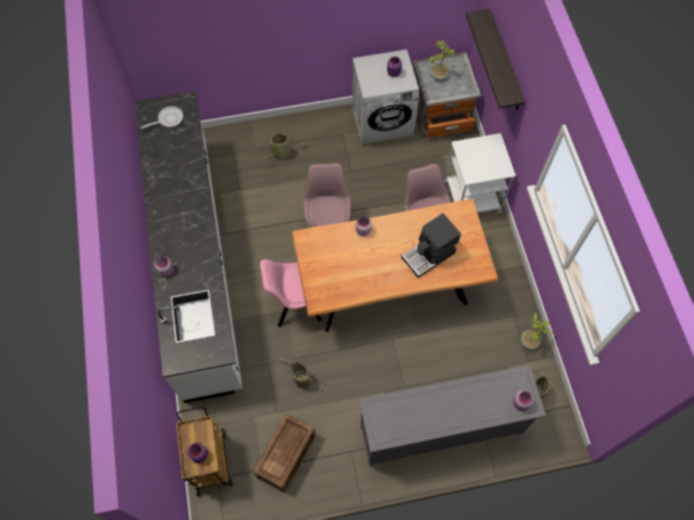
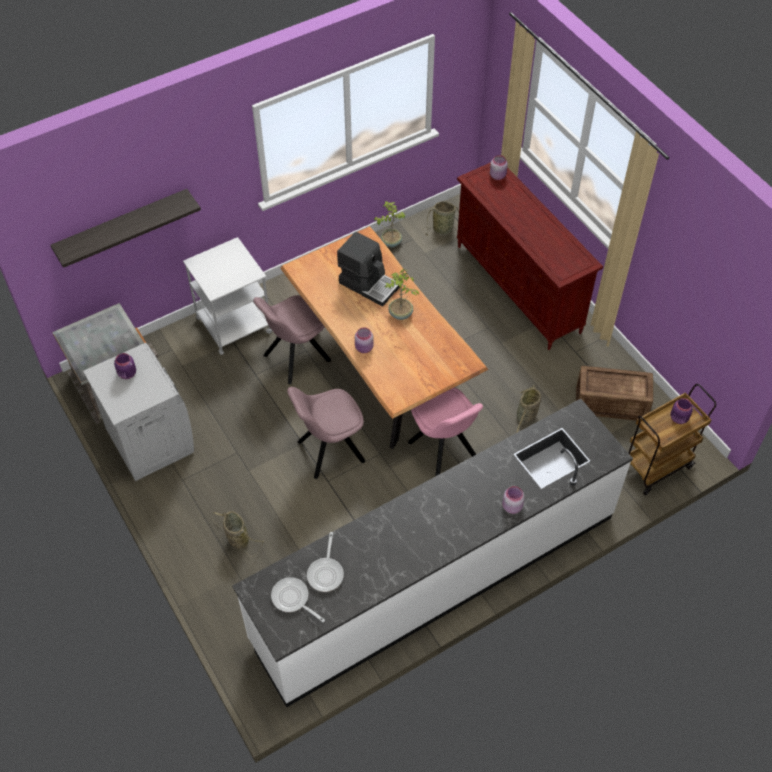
camera: 110 degrees left, 10 degrees down
(176, 142) = (326, 573): none -> frying pan
(438, 75) = (99, 350): potted plant -> potted plant (400, 314)
(440, 432) = (518, 288): grey dresser -> red dresser

